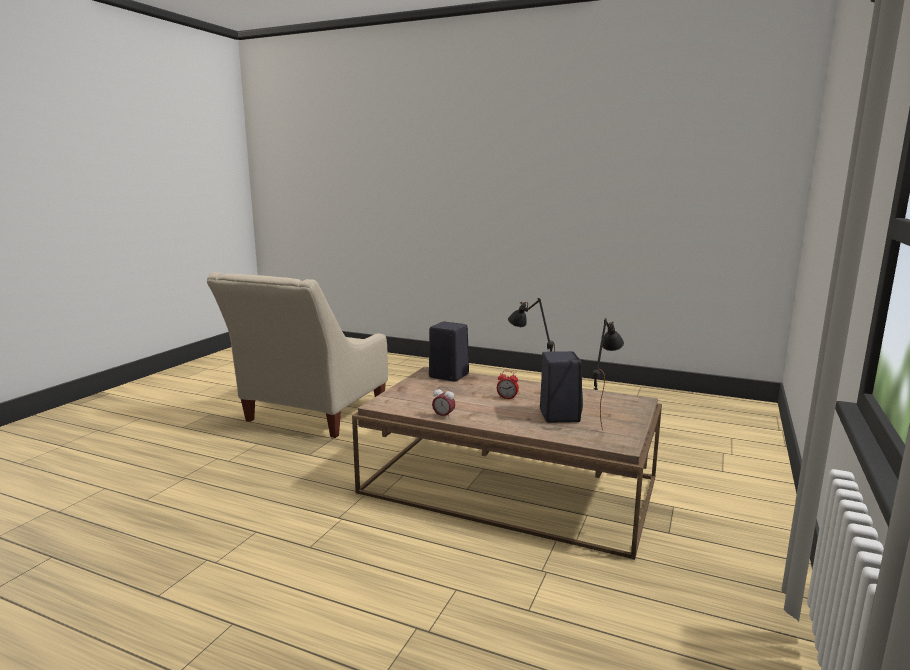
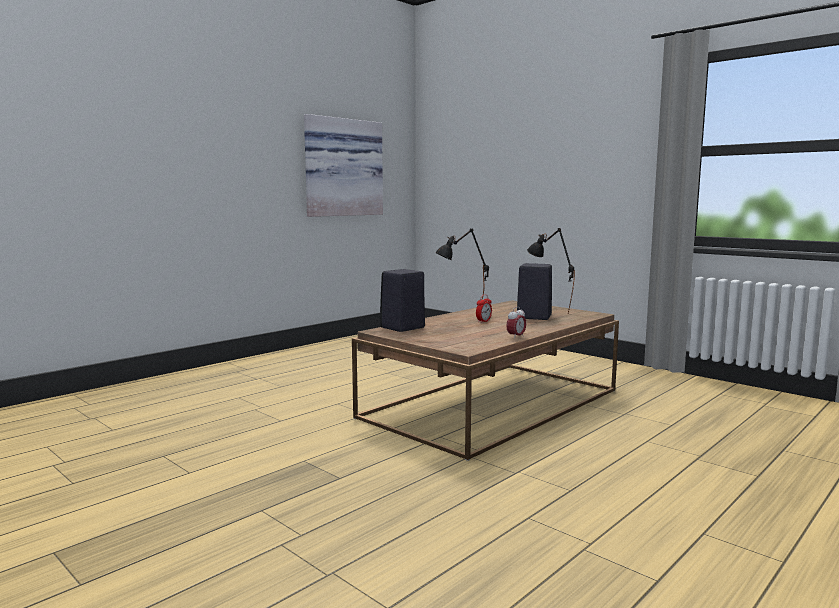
camera: 70 degrees left, 5 degrees down
(310, 416) = (204, 469): beige armchair -> none
(671, 205) = (342, 167): none -> picture

